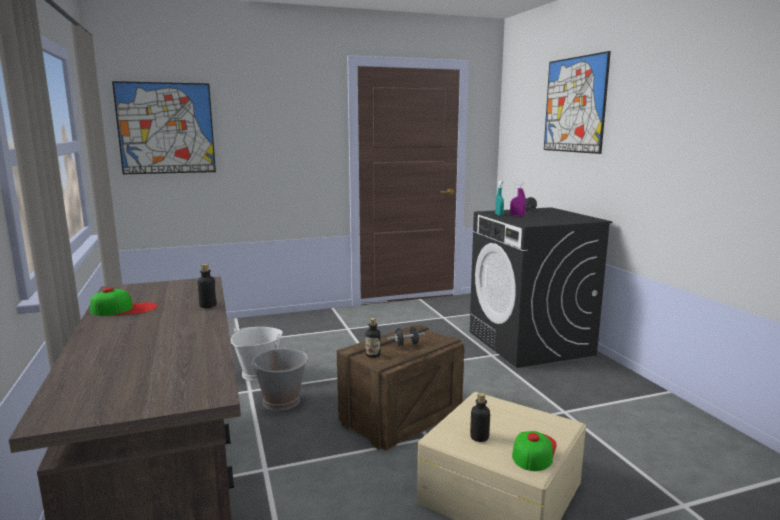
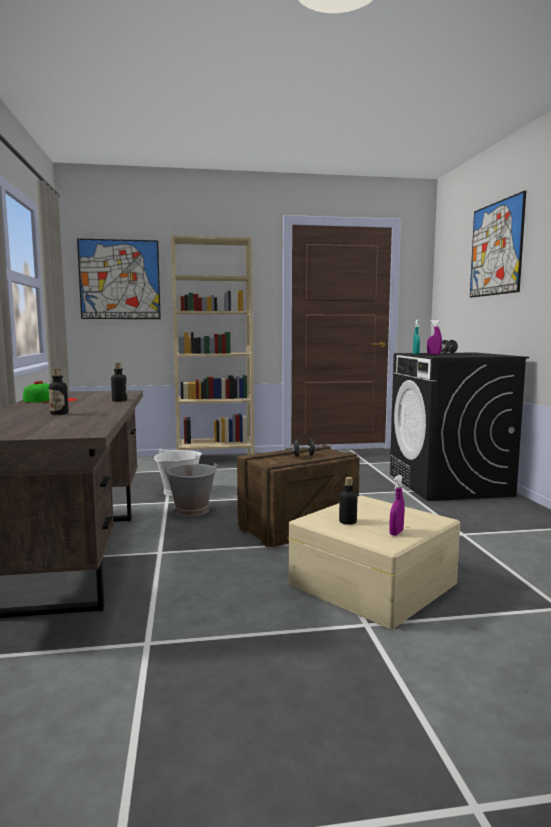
camera: 10 degrees right, 5 degrees down
(284, 322) = (215, 460): none -> beige bookcase
(373, 355) = (268, 460): bottle -> bottle (59, 413)
(533, 450) = (396, 533): cap -> purple spray bottle

